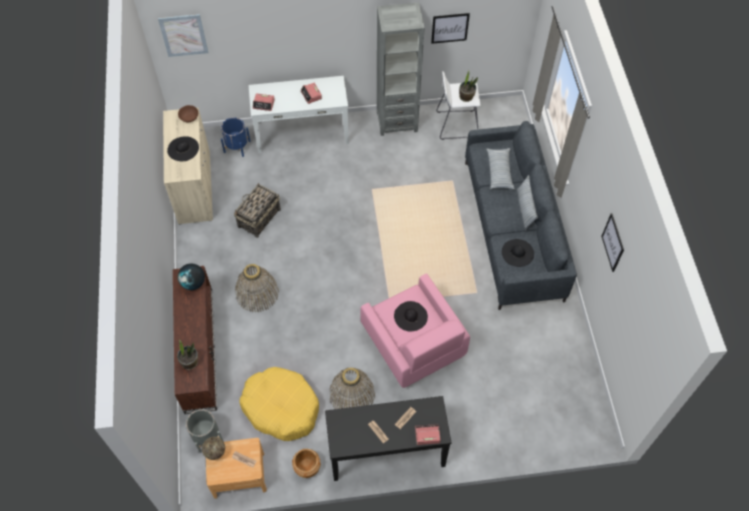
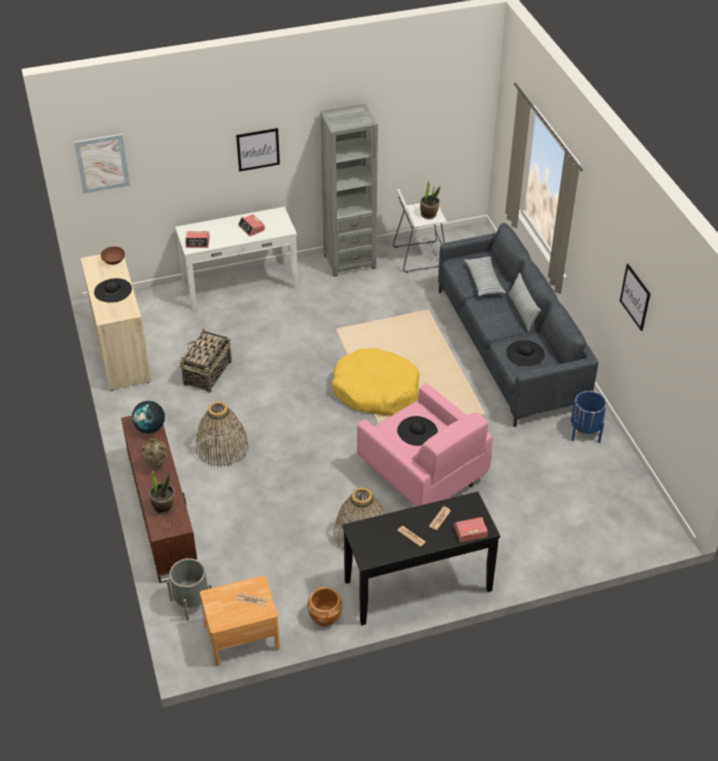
camera: 10 degrees left, 15 degrees down
(216, 454) = (215, 599): beige vase -> beige vase (157, 465)
(237, 146) = (165, 306): blue planter -> blue planter (585, 431)
(281, 407) = (278, 559): yellow dog bed -> yellow dog bed (376, 391)
(450, 28) = (400, 136): picture -> picture (258, 149)

